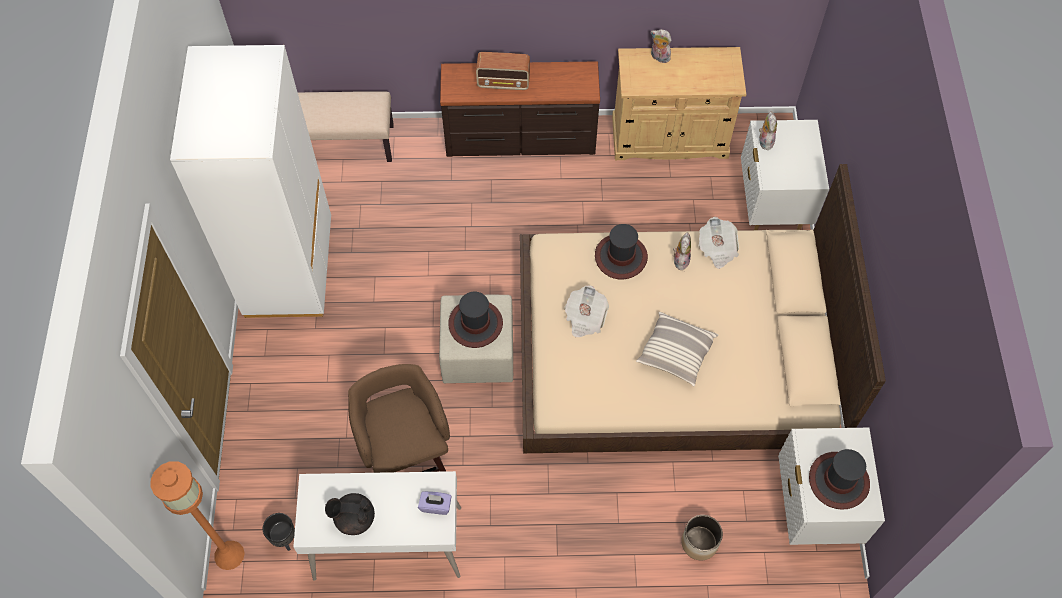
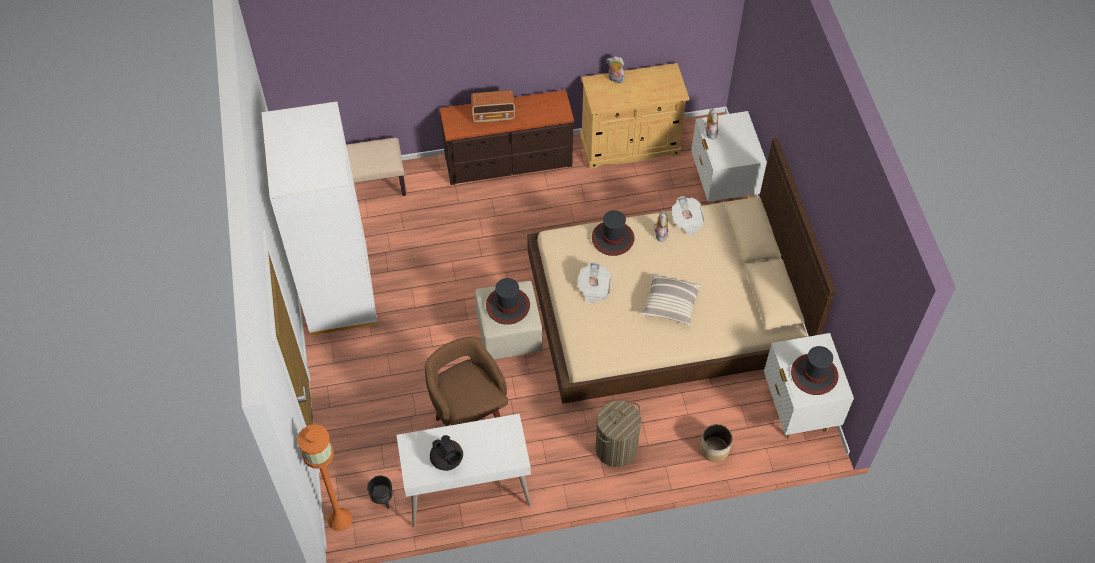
camera: 10 degrees left, 5 degrees down
(354, 518) = (447, 460): black teapot -> black teapot turned 120 degrees counterclockwise
(435, 506) = (509, 441): purple tissue box -> none
(578, 521) = (616, 448): none -> laundry basket

